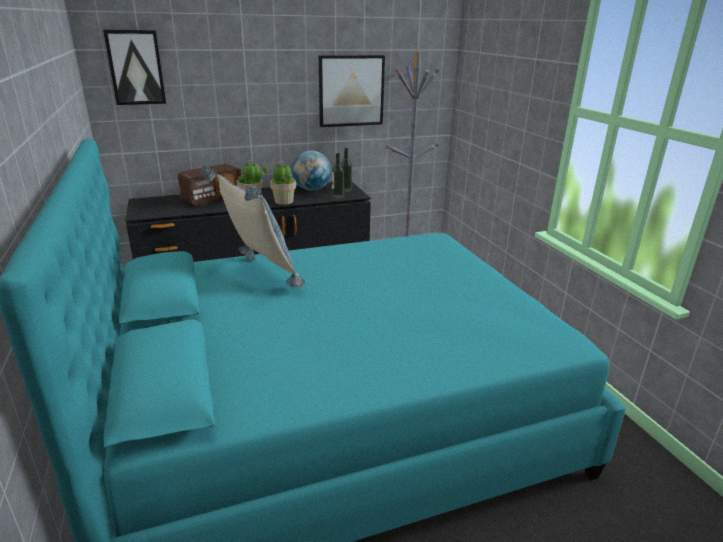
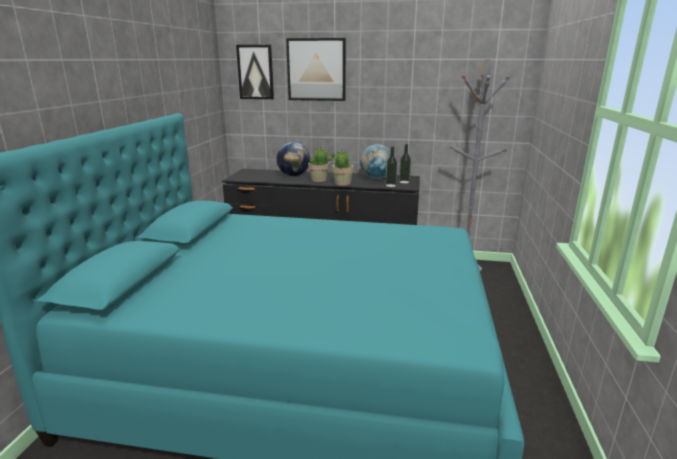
camera: 30 degrees right, 5 degrees down
(212, 199) = (293, 175): radio -> globe
(255, 279) = (261, 232): pillow -> none
(351, 91) = (425, 95): picture -> picture (316, 70)

